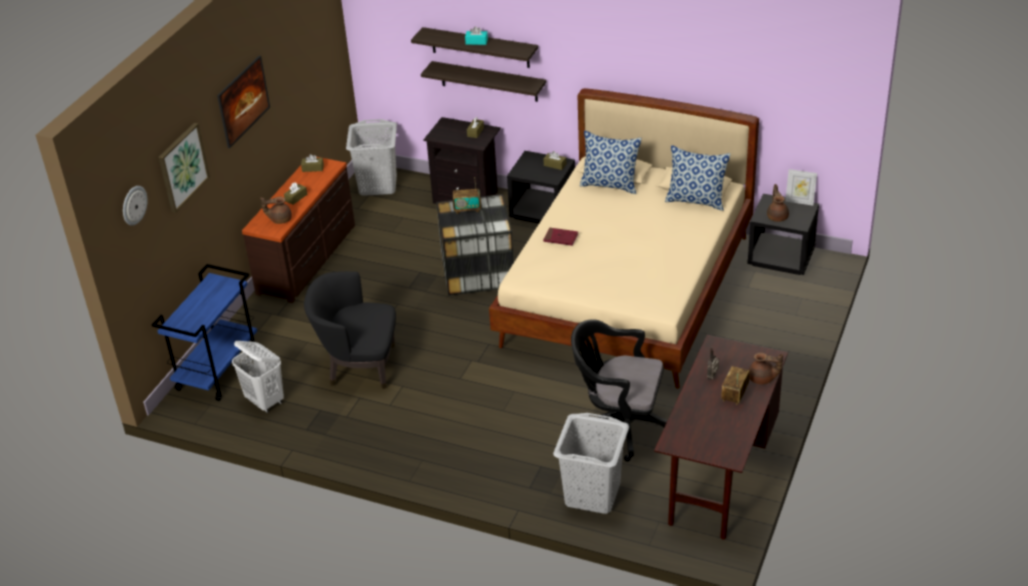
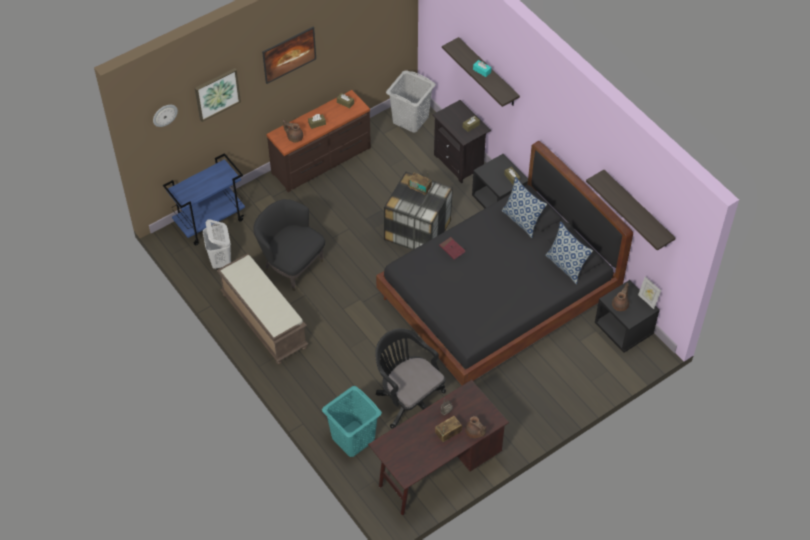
camera: 30 degrees right, 15 degrees up
(373, 434) = (263, 321): none -> brown bench
(489, 81) = (490, 97): shelf -> shelf (637, 210)
(592, 494) = (352, 438): grey laundry basket -> turquoise laundry basket
(628, 292) = (498, 301): beige bed -> black bed

